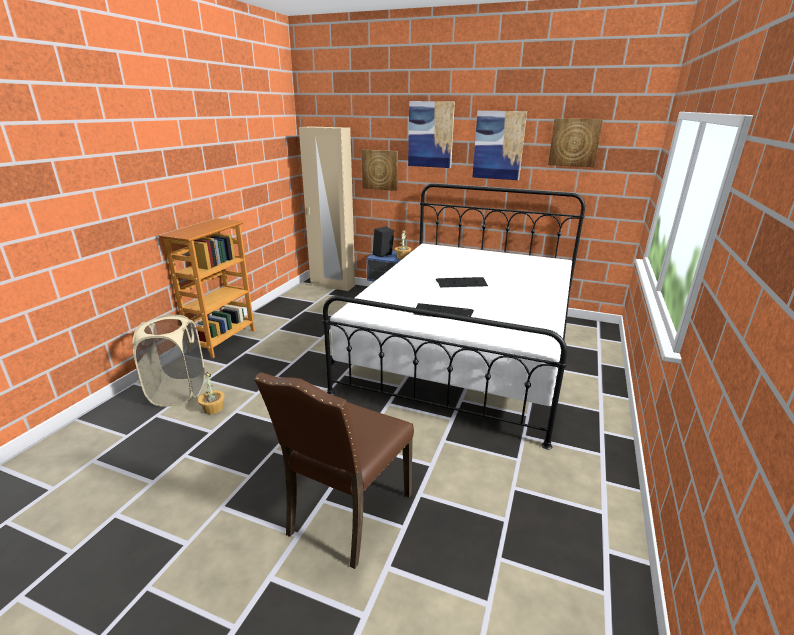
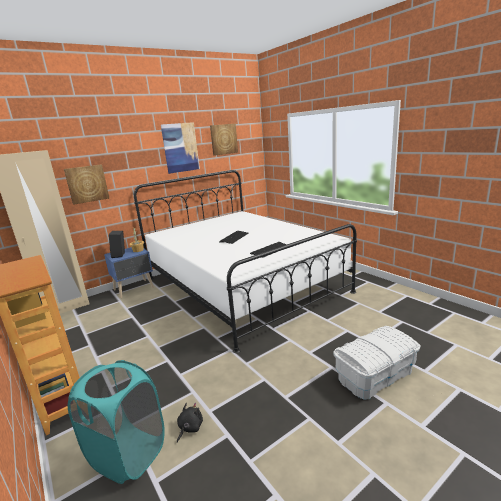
camera: 55 degrees left, 5 degrees down
(178, 392) = (128, 454): beige laundry basket -> turquoise laundry basket
(213, 409) = (189, 428): potted plant -> black plush toy
(346, 514) = (375, 375): brown chair -> white storage box
(430, 134) = (128, 146): picture -> none

